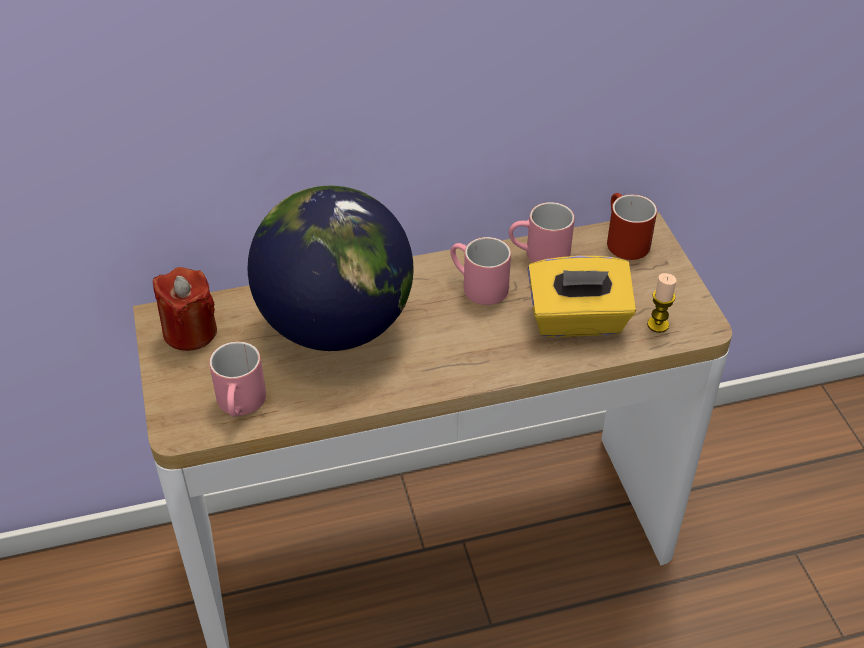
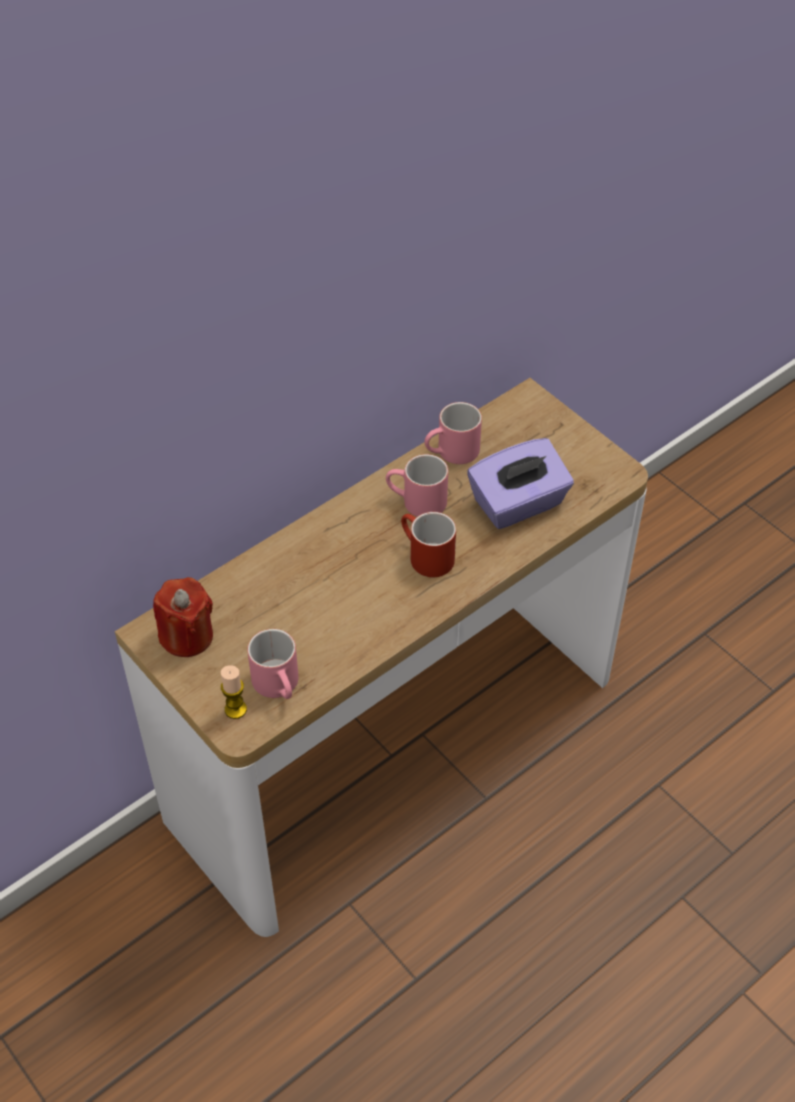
camera: 25 degrees left, 5 degrees up
(335, 326) = (316, 583): globe -> none
(577, 321) = (518, 504): yellow tissue box -> purple tissue box
(622, 240) = (514, 415): red mug -> red mug (424, 556)
(658, 325) = (585, 484): candle -> candle (235, 709)

